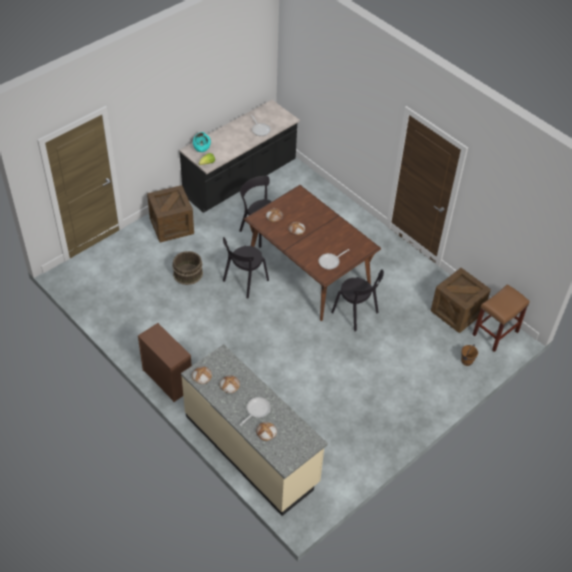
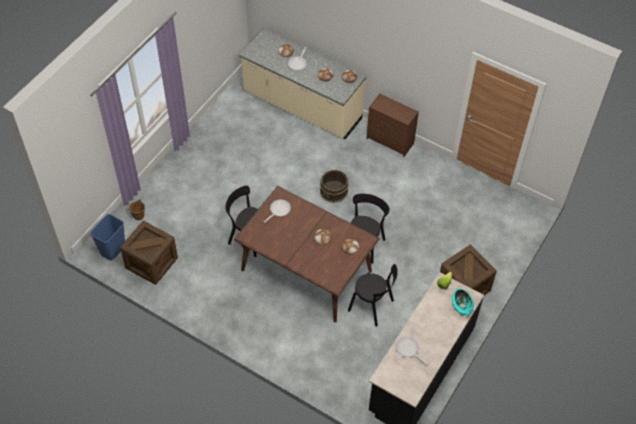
camera: 165 degrees right, 5 degrees up
(187, 273) = (421, 238): brown bucket -> brown bucket (334, 191)
(495, 333) = (113, 249): brown stool -> blue trash can

